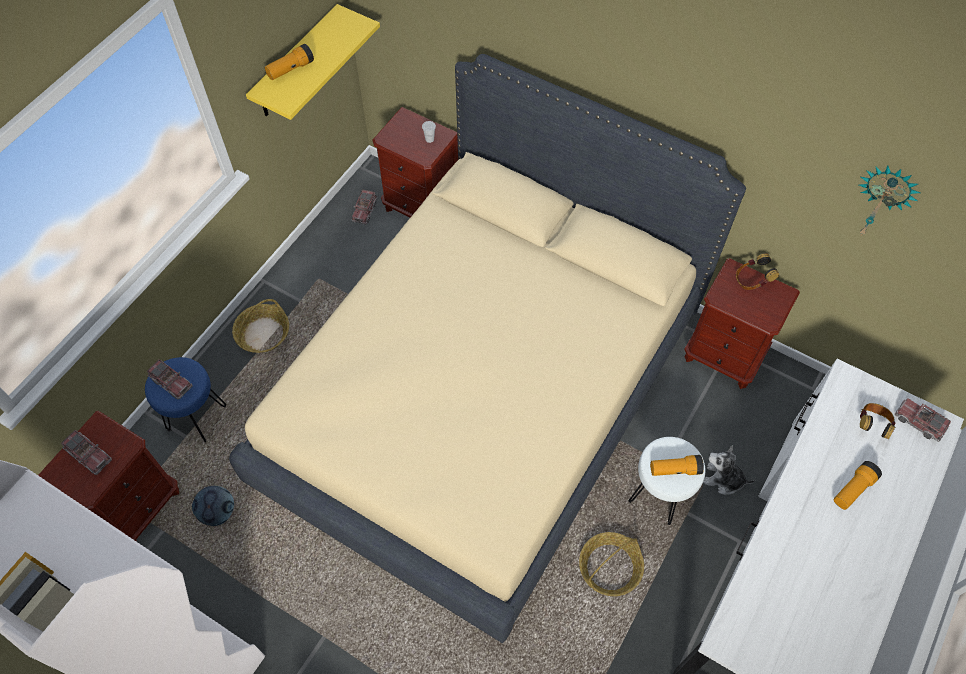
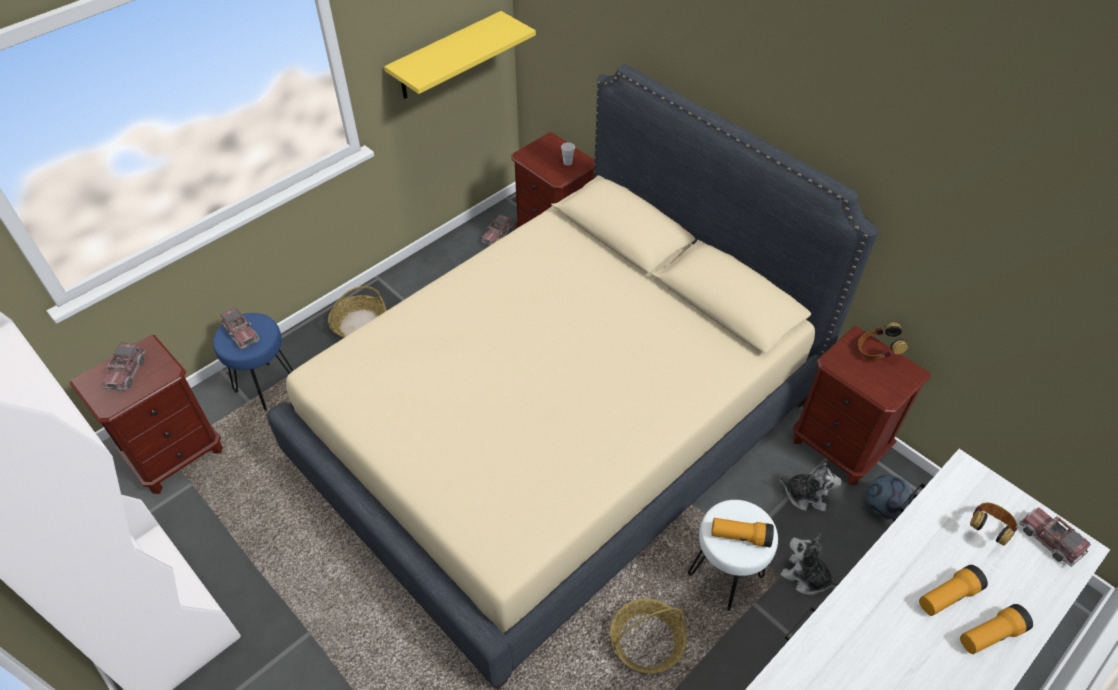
camera: 15 degrees right, 10 degrees down
(89, 455) = (127, 372): toy truck -> toy truck turned 45 degrees clockwise
(218, 512) = (251, 480): football -> football (883, 508)
(290, 69) = (435, 53): flashlight -> flashlight (990, 635)
(707, 407) = (806, 495): none -> plush toy
(881, 200) = (1033, 257): wall clock -> none

